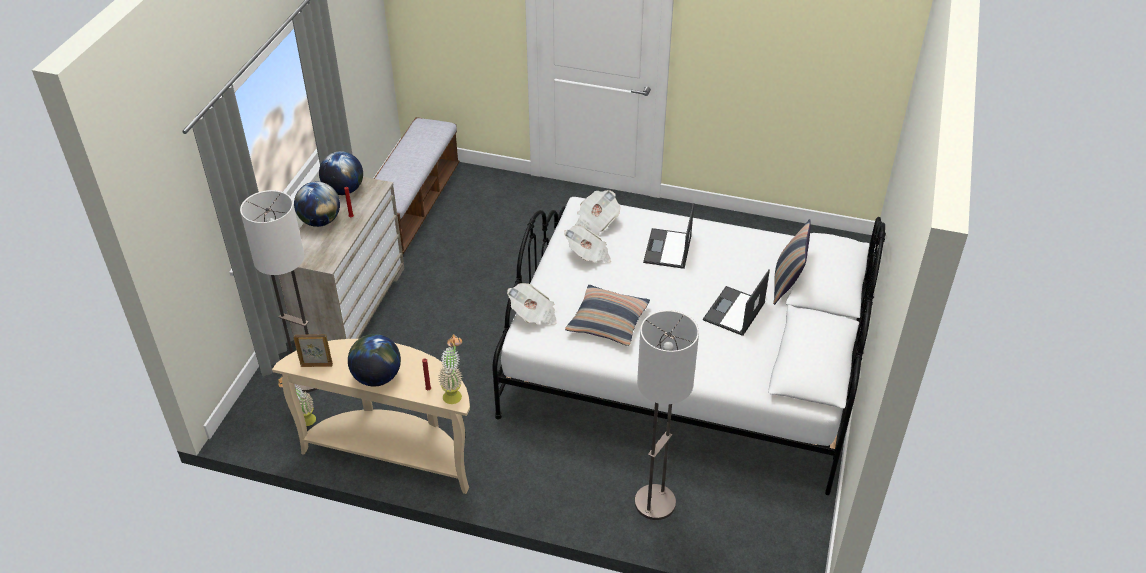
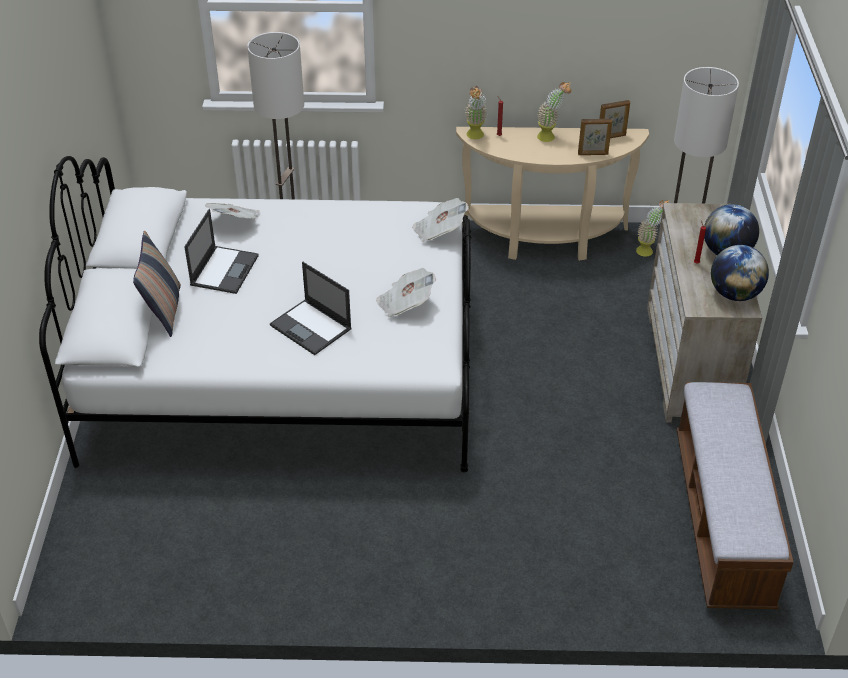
camera: 165 degrees right, 0 degrees up
(350, 347) = (593, 154): none -> picture frame
(377, 377) = (550, 137): globe -> potted plant
(595, 223) = (411, 346): newspaper -> newspaper (236, 222)
(607, 322) = (359, 237): pillow -> none
(668, 249) = (311, 327): laptop -> laptop turned 135 degrees clockwise

